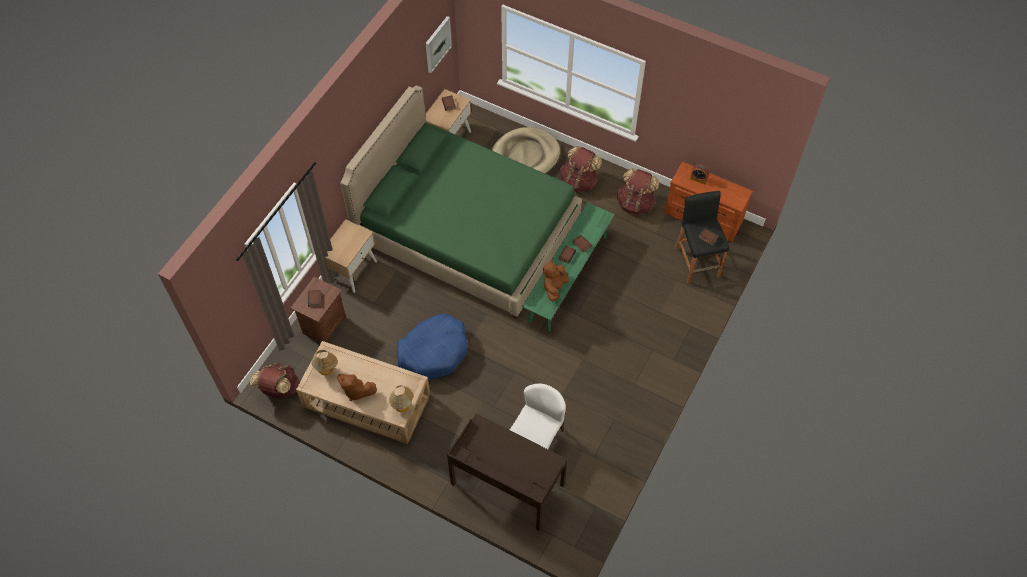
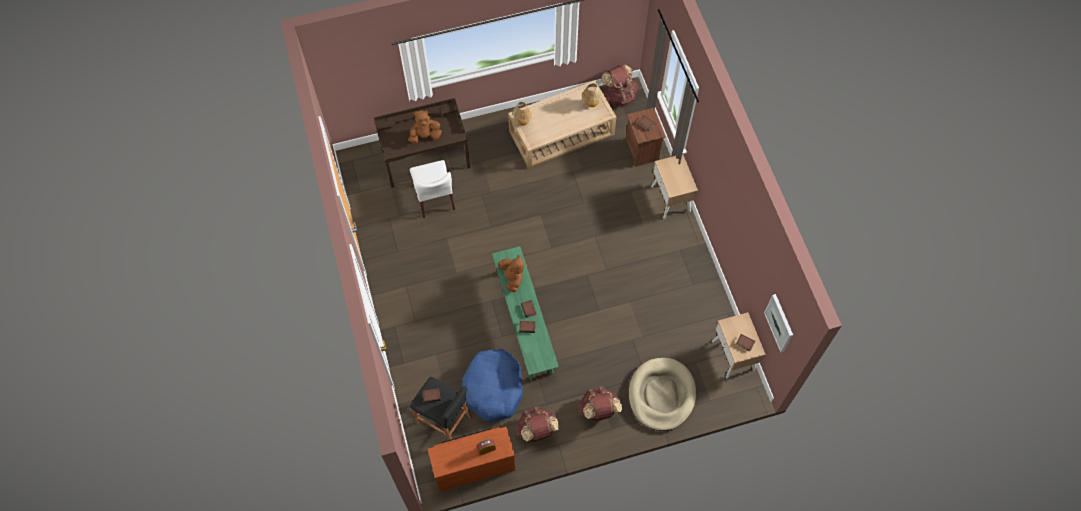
camera: 135 degrees right, 5 degrees up
(356, 391) = (560, 108): brown plush toy -> brown plush toy (425, 136)
(433, 352) = (556, 194): blue dog bed -> blue dog bed (493, 388)
(467, 232) = (630, 293): green bed -> none

